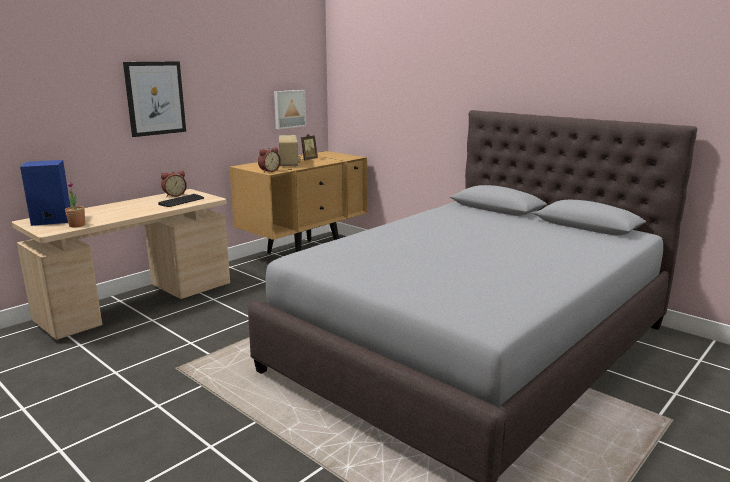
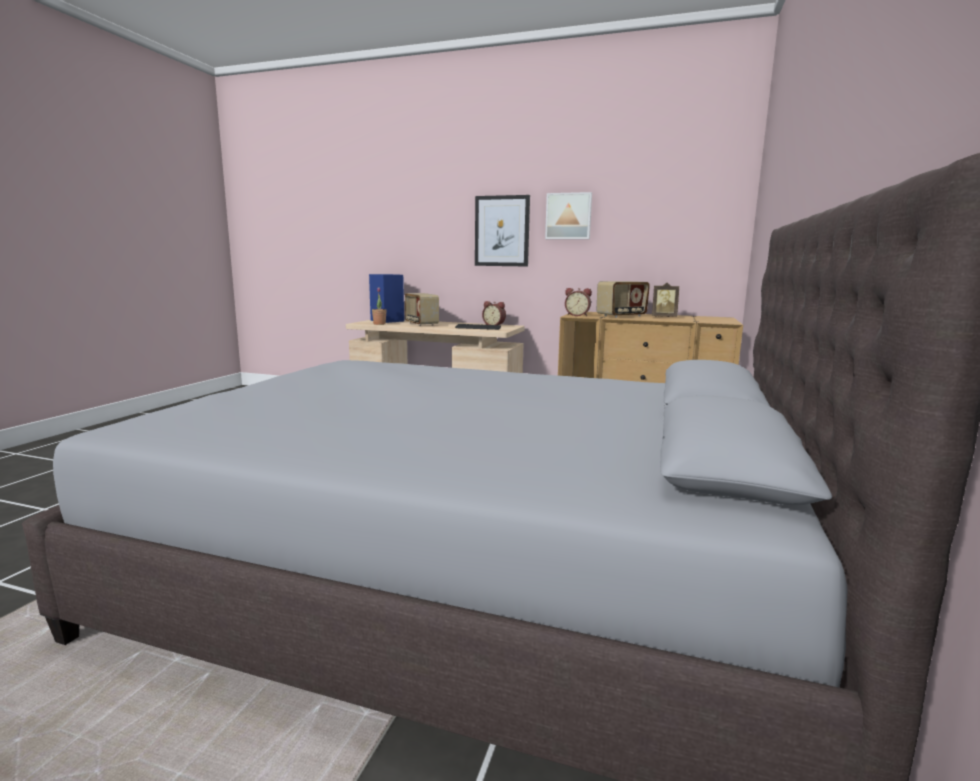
camera: 65 degrees right, 5 degrees down
(113, 213) = (421, 324): none -> radio
(289, 109) = (674, 254): picture -> picture (568, 216)

